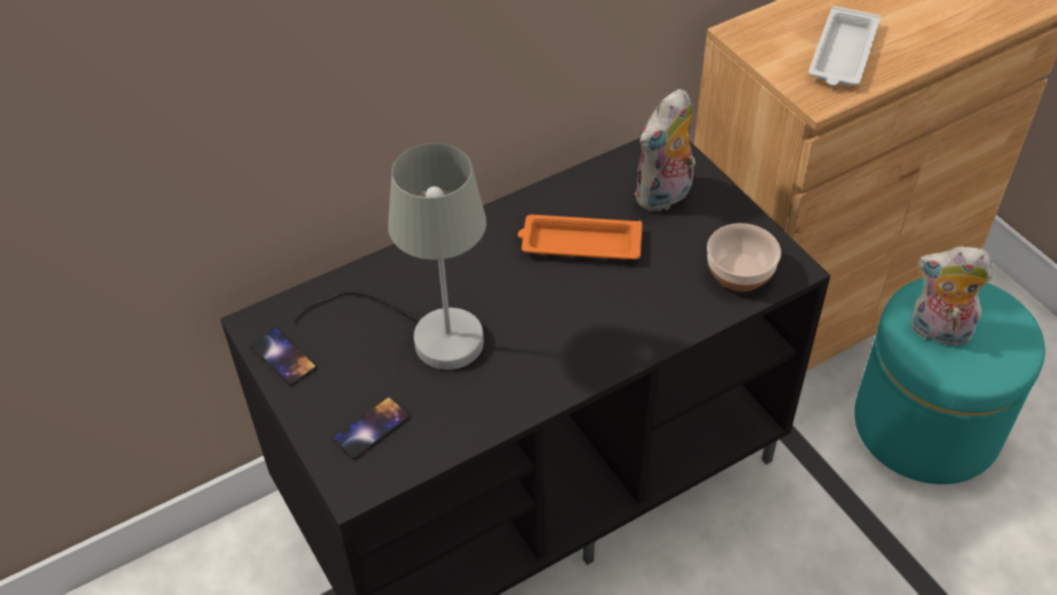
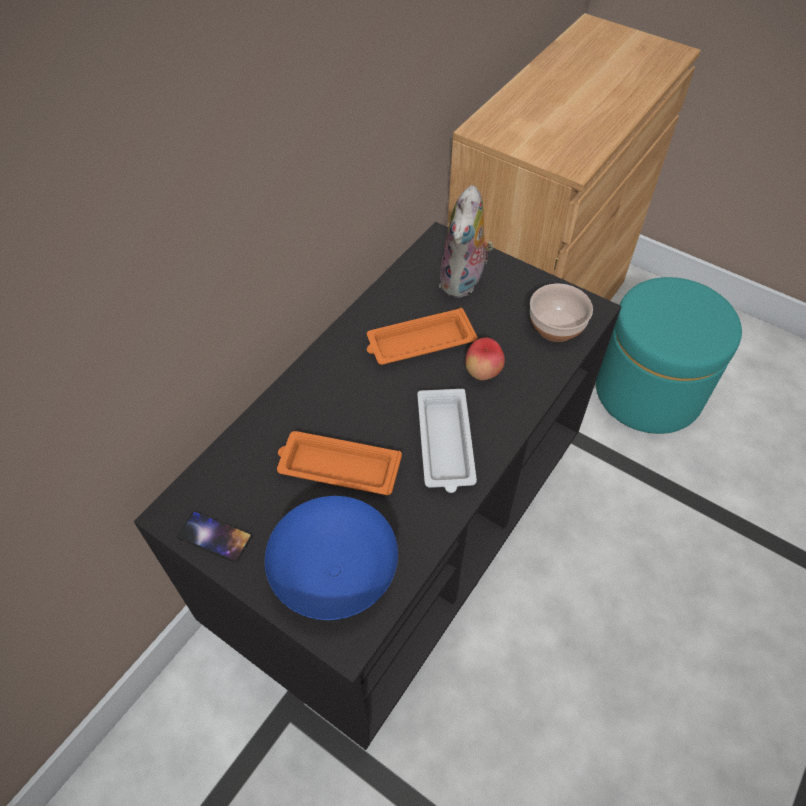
camera: 25 degrees left, 5 degrees up
(372, 428) = (333, 574): phone -> blue bowl
(429, 335) = (337, 467): grey table lamp -> orange tray
(628, 295) = (482, 373): none -> apple
(842, 55) = (568, 126): white tray -> white tray (445, 444)
(938, 332) = (665, 324): plush toy -> none

